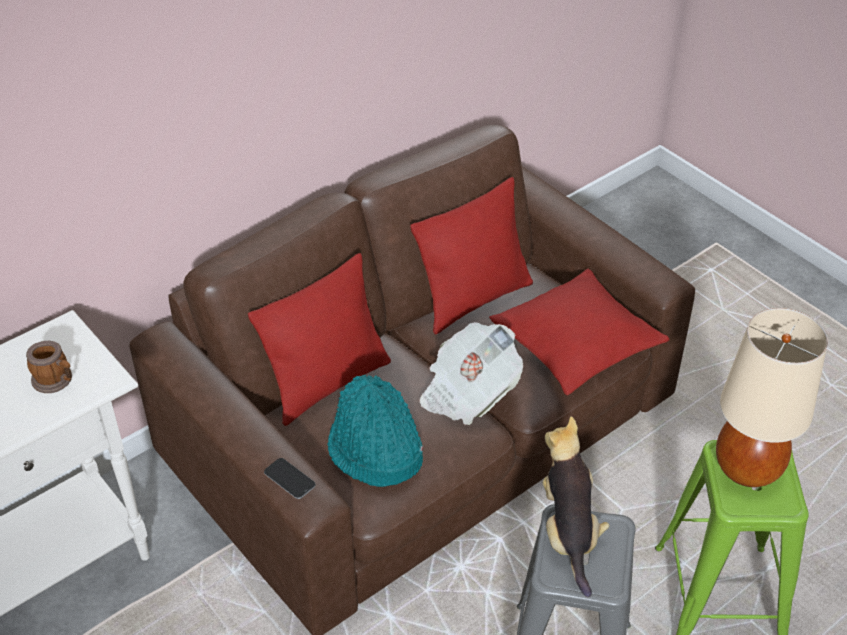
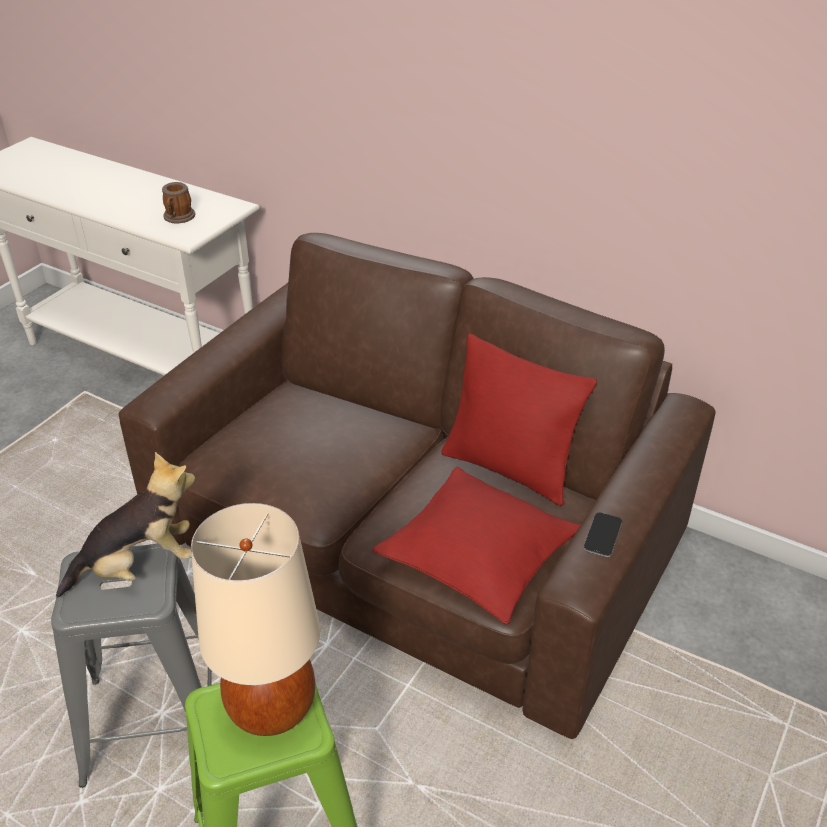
camera: 70 degrees right, 5 degrees down
(289, 479) = (172, 383): phone -> phone (602, 535)
(327, 383) = (343, 404): red pillow -> none
(374, 451) = (259, 446): turquoise hat -> none
(468, 391) = (363, 489): newspaper -> none

